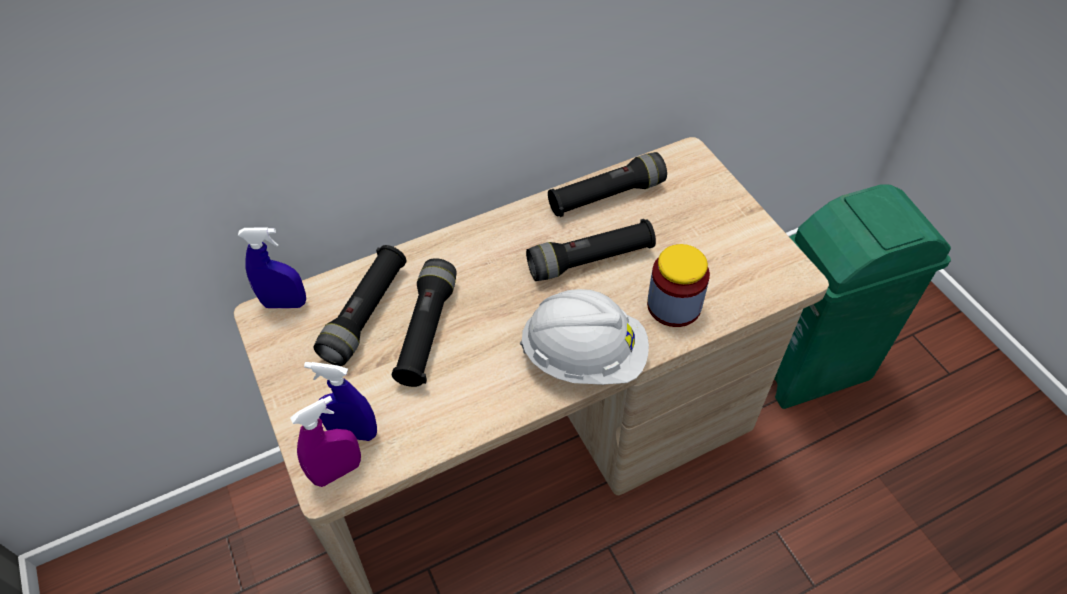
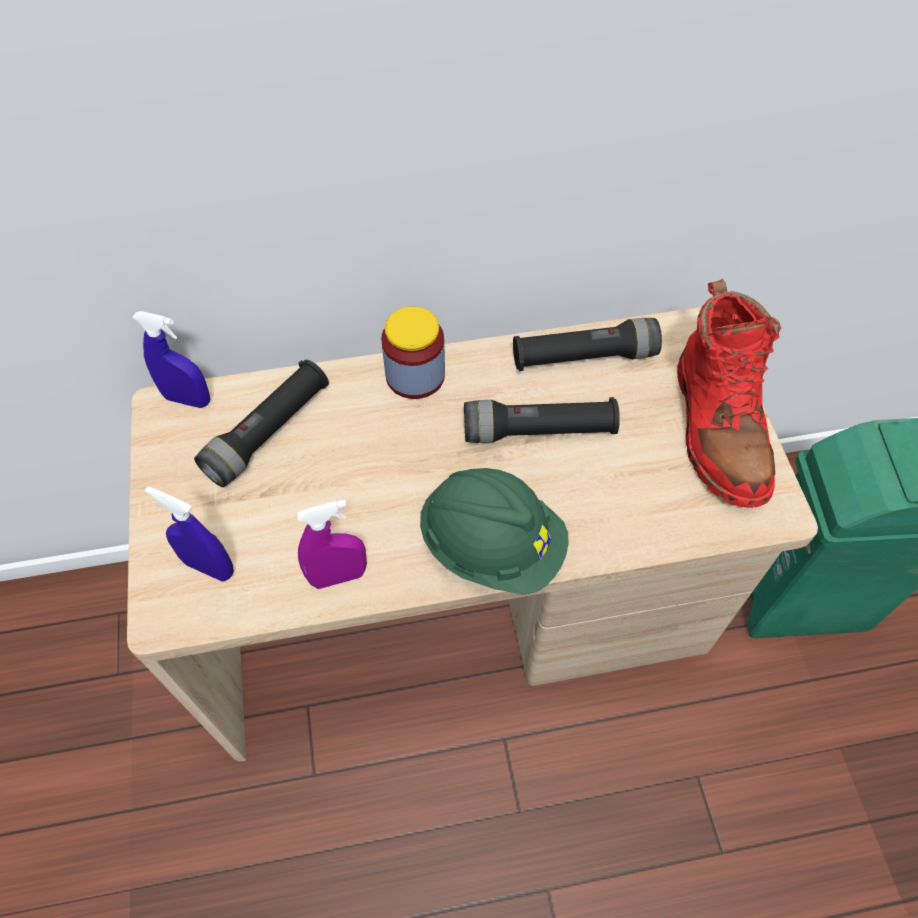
camera: 15 degrees right, 5 degrees up
(338, 471) = (178, 607): purple spray bottle -> purple spray bottle (338, 576)
(426, 331) = (326, 470): black flashlight -> none
(584, 356) = (492, 546): white hard hat -> green hard hat
(674, 305) = (617, 511): jar -> jar (415, 375)
(728, 226) = (717, 428): none -> red boot

